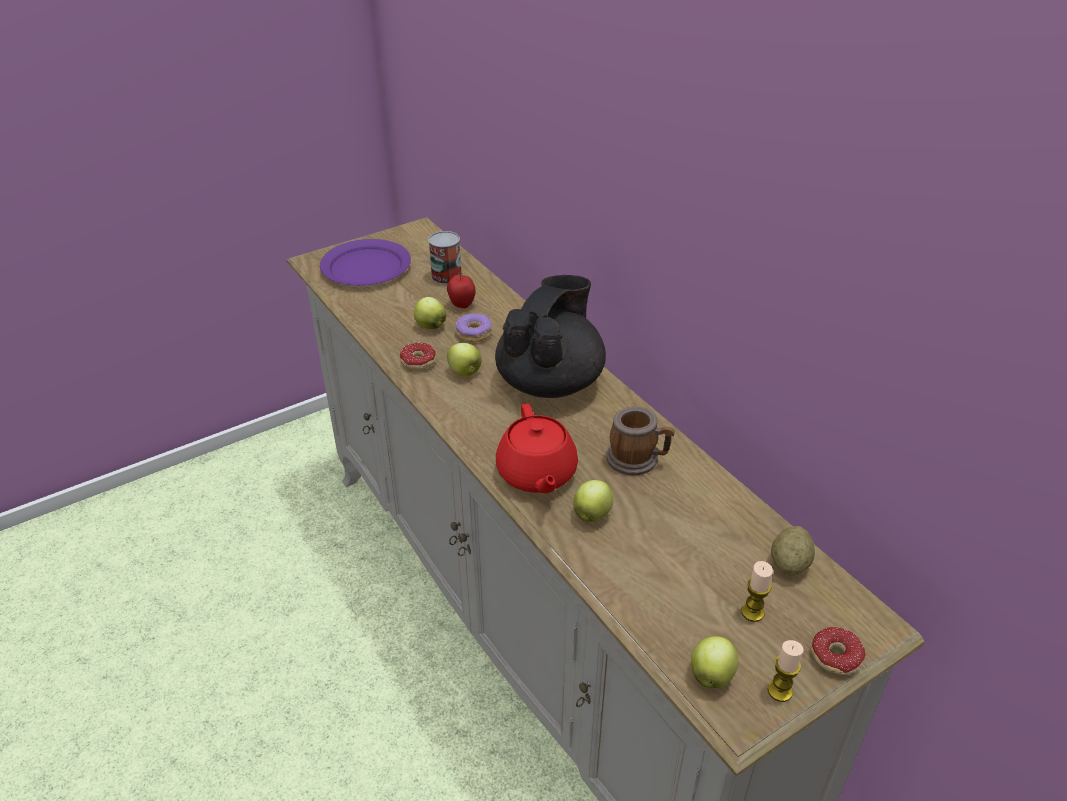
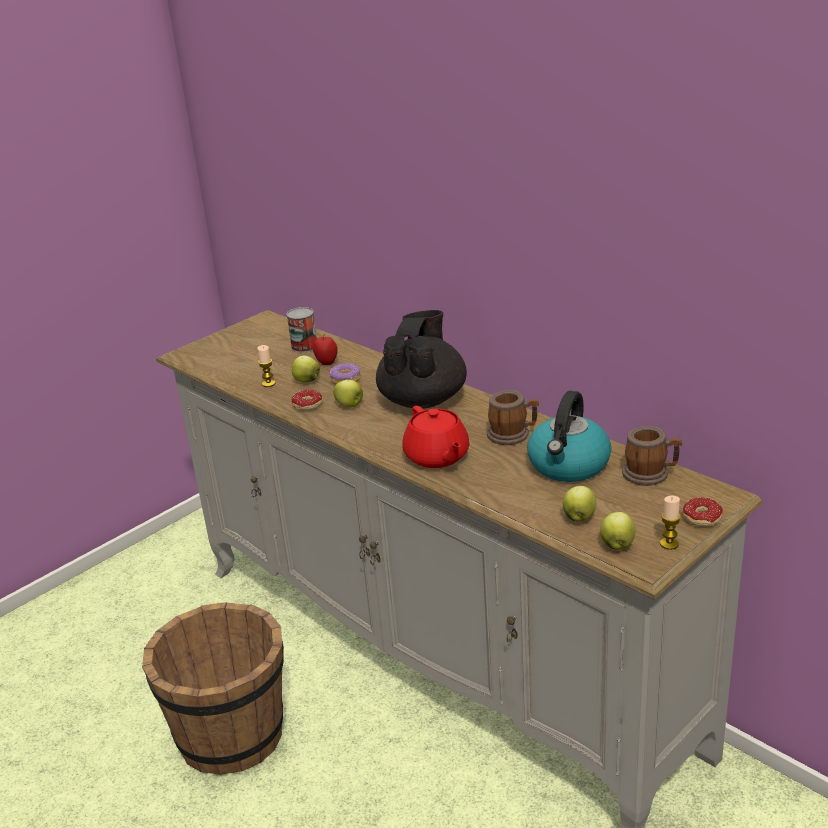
camera: 10 degrees left, 10 degrees down
(299, 682) = (231, 734): none -> brown bucket
(365, 267) = (230, 351): purple plate -> none
(592, 514) = (491, 472): apple -> apple (579, 517)
(690, 525) = (568, 465): none -> kettle
(752, 612) = (634, 505): candle -> candle (268, 384)
(789, 564) = (650, 474): potato -> mug

